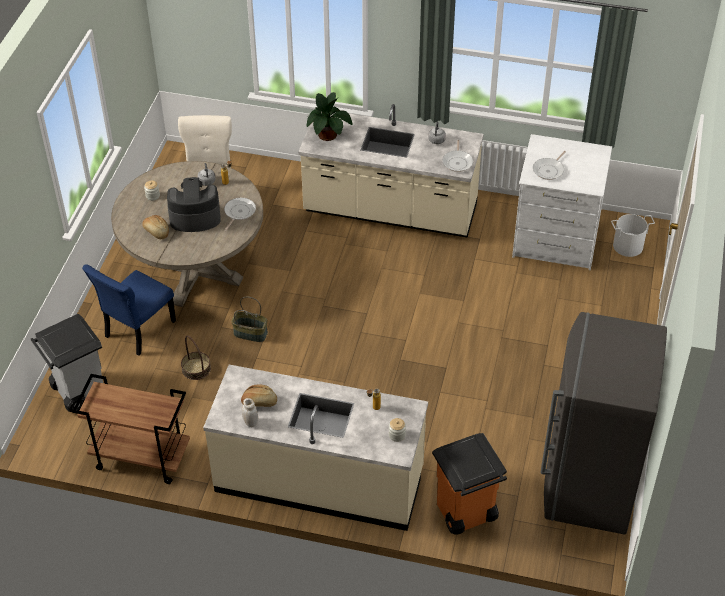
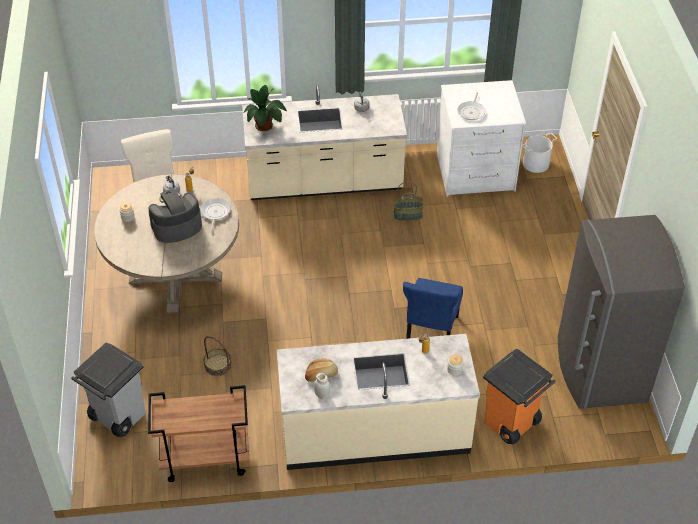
camera: 20 degrees left, 0 degrees up
(138, 330) = (147, 345): blue chair -> blue chair (430, 333)
(156, 232) = (147, 249): bread -> none
(251, 333) = (252, 320): basket -> basket (408, 214)
(457, 162) = (388, 123): frying pan -> none

